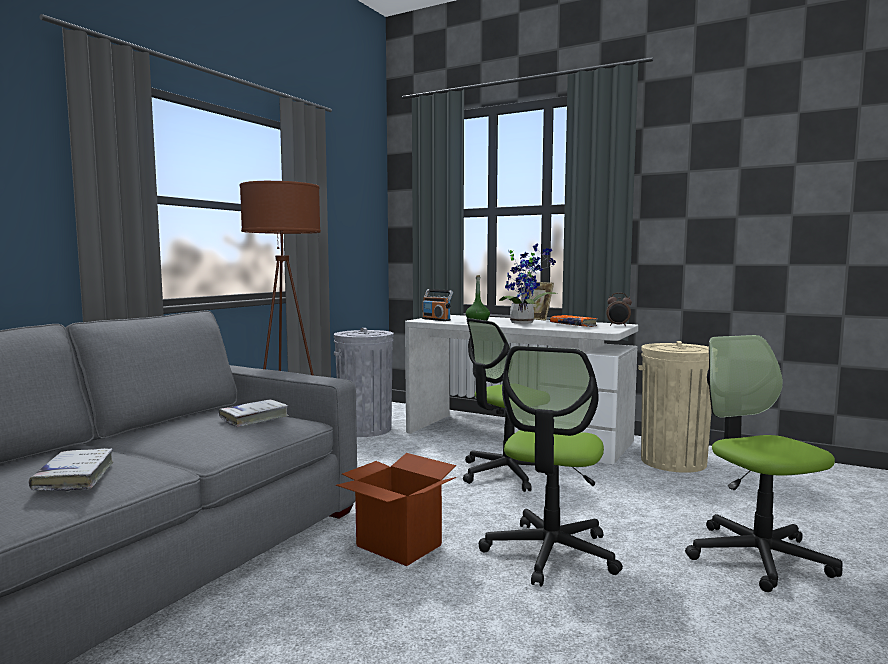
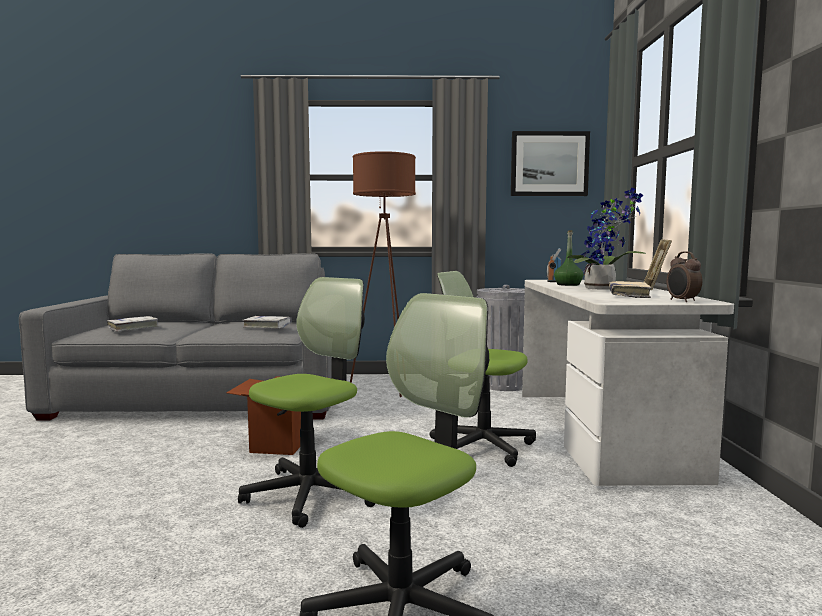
camera: 60 degrees right, 0 degrees up
(356, 204) = (549, 164): none -> picture
(550, 553) = (311, 494): office chair -> office chair turned 135 degrees clockwise
(573, 325) = (628, 295): orange book -> beige book
(673, 461) = (692, 523): beige trash can -> none

